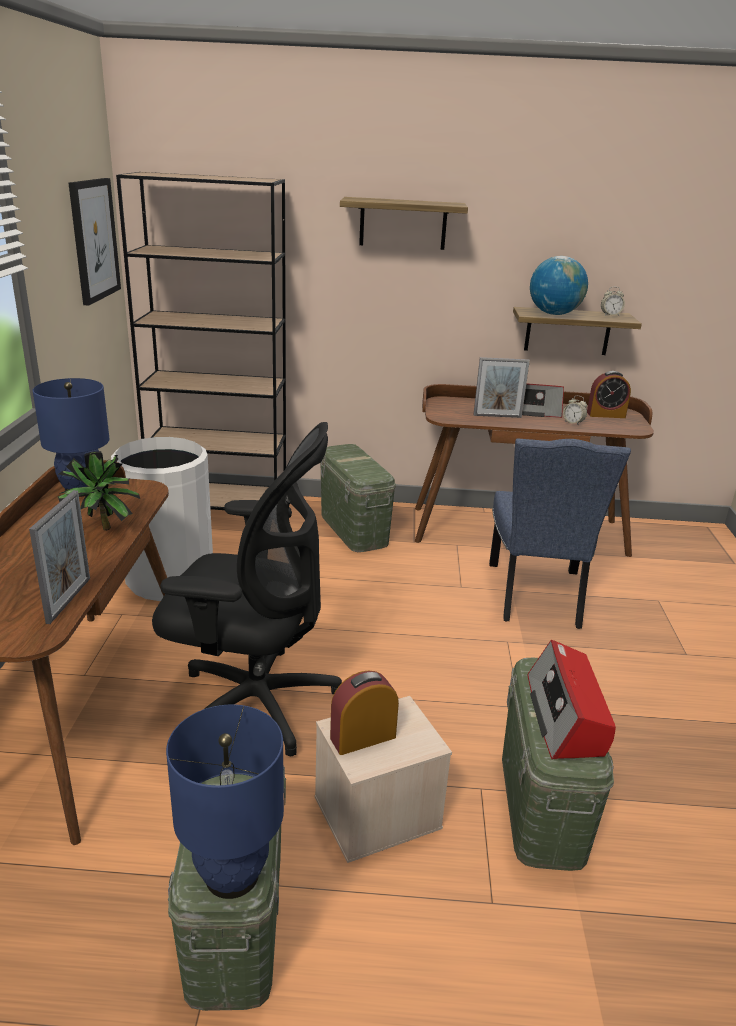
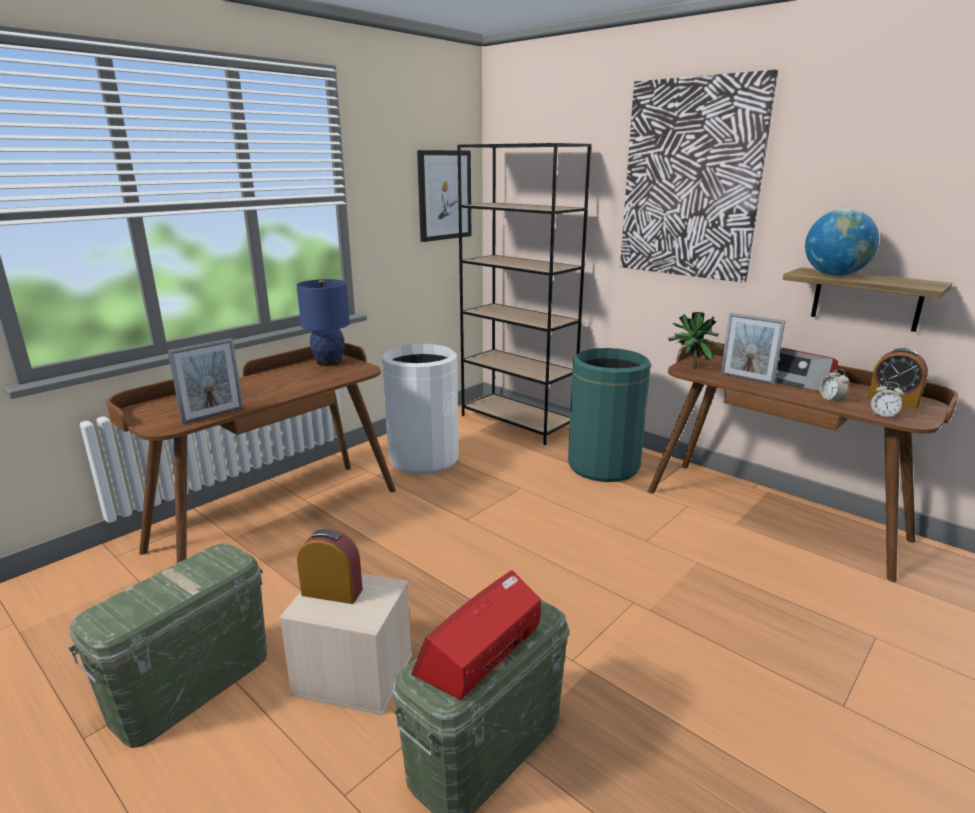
camera: 40 degrees right, 5 degrees down
(100, 530) = (297, 385): potted plant -> potted plant (690, 368)
(232, 875) = (112, 621): blue table lamp -> none
(247, 703) = (369, 556): black office chair -> none
(353, 529) = (603, 466): green storage box -> green trash can
(403, 223) = (691, 180): shelf -> picture
(536, 593) = (721, 574): blue chair -> none
(610, 315) = (914, 281): alarm clock -> alarm clock (883, 415)

